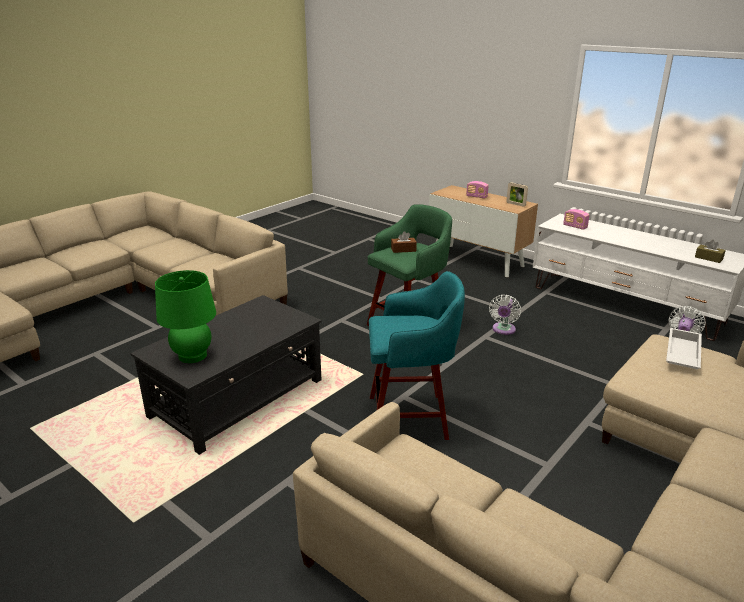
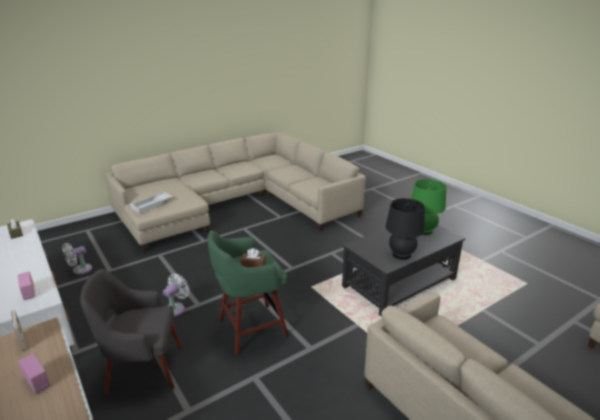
camera: 165 degrees left, 0 degrees up
(239, 316) = (401, 254): none -> black table lamp
(411, 417) = (294, 256): turquoise stool -> none
(475, 291) = (143, 369): none -> grey armchair

